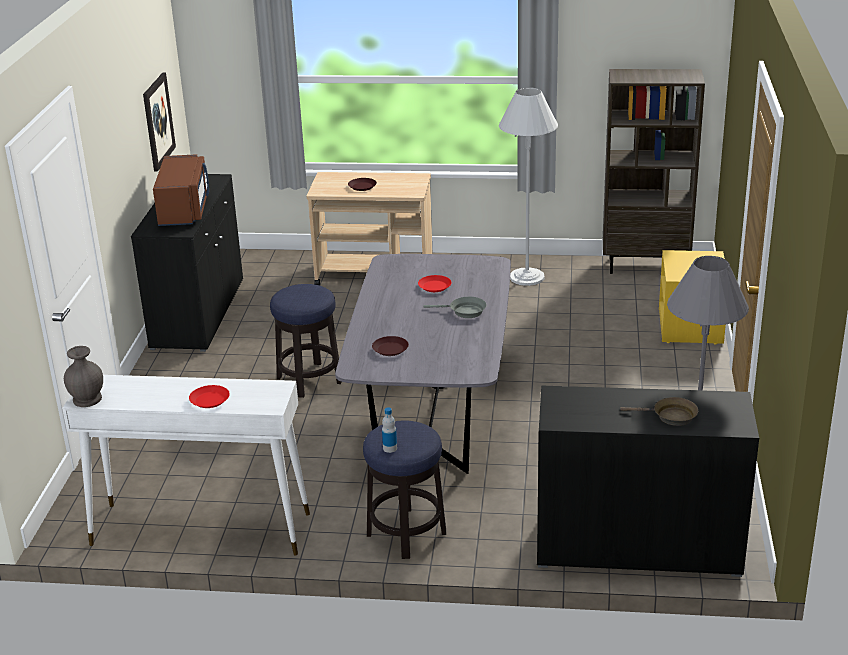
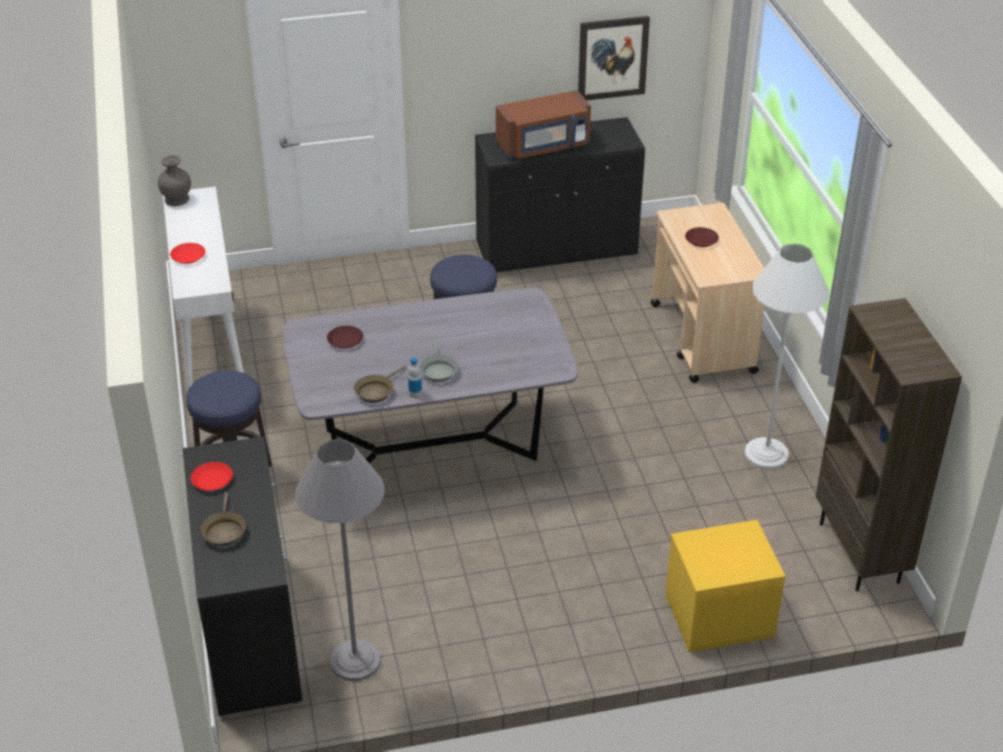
camera: 70 degrees right, 10 degrees up
(390, 448) = (203, 386): bottle -> bottle (415, 393)
(434, 286) = (485, 340): red plate -> red plate (212, 479)
(477, 343) = (376, 391): none -> brown frying pan

